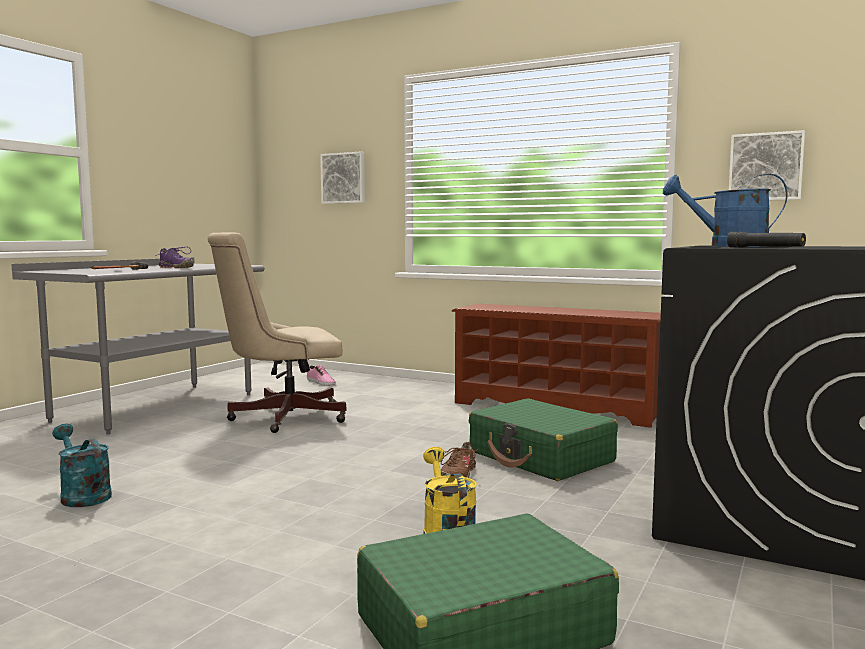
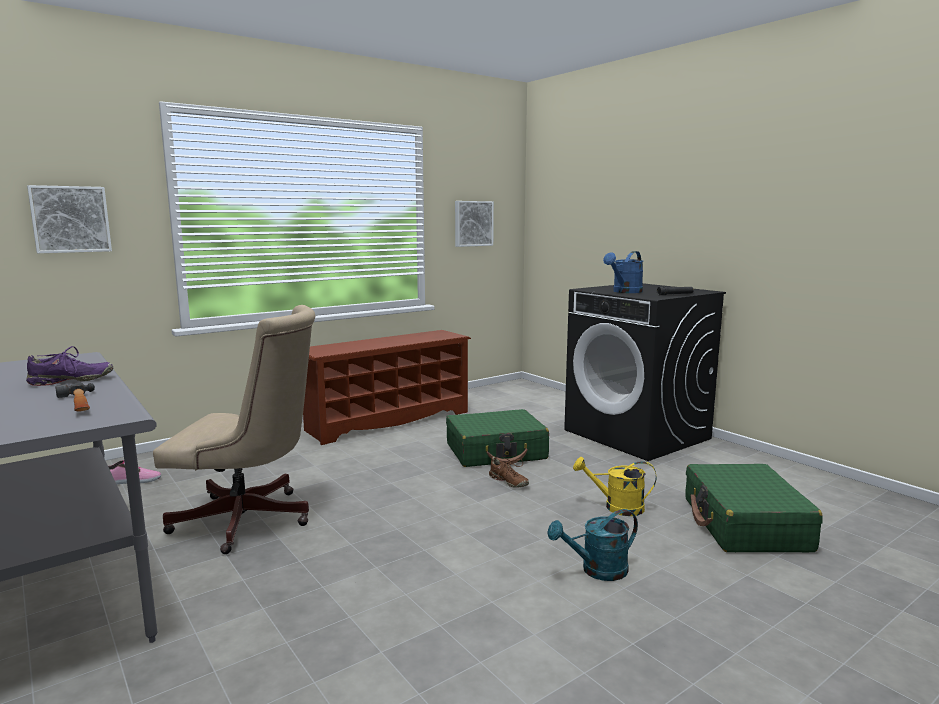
camera: 65 degrees left, 5 degrees up
(82, 495) = (413, 661): turquoise watering can -> turquoise watering can (597, 571)
(281, 417) = (250, 521): beige office chair -> beige office chair turned 90 degrees counterclockwise

